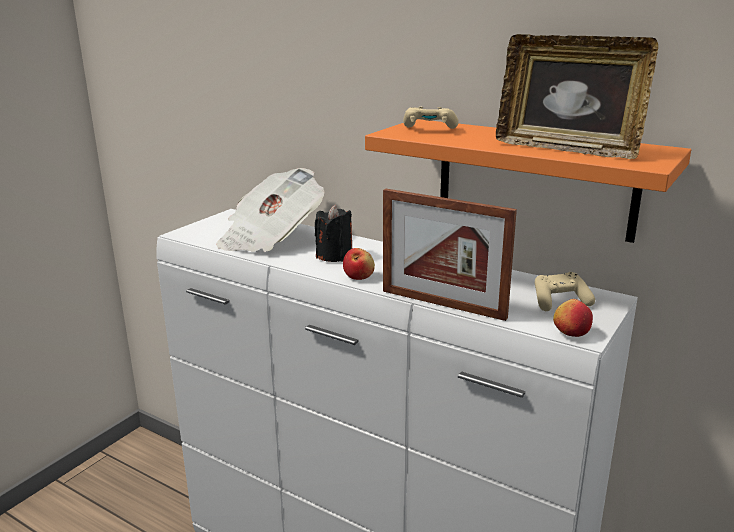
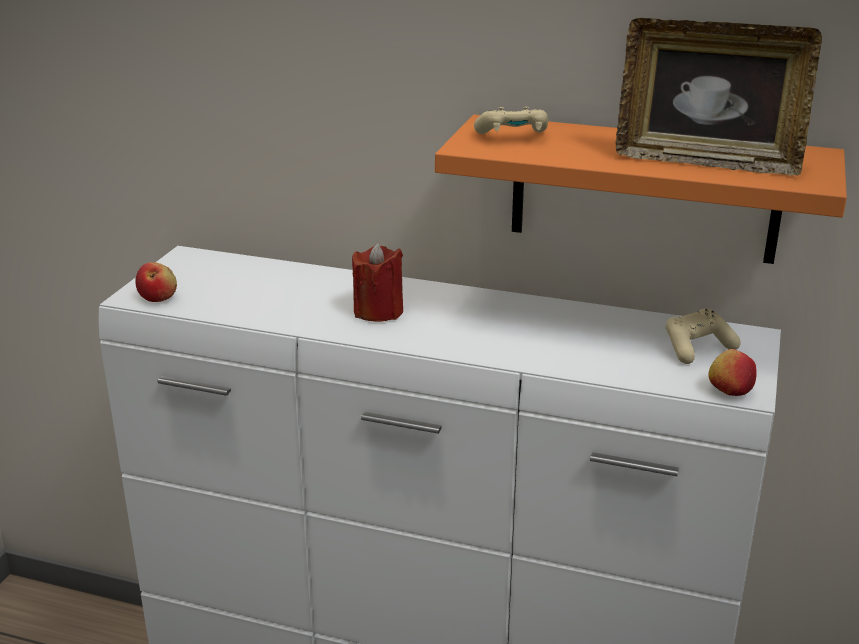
camera: 15 degrees left, 5 degrees up
(270, 238) = (270, 291): newspaper -> none
(334, 256) = (378, 311): black candle -> red candle
(359, 276) = (430, 340): apple -> apple (158, 297)
(442, 304) = (559, 369): picture frame -> none

